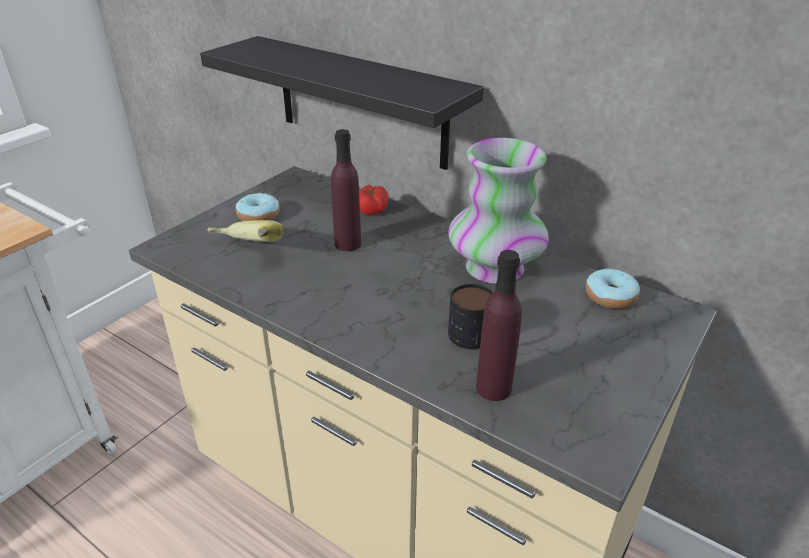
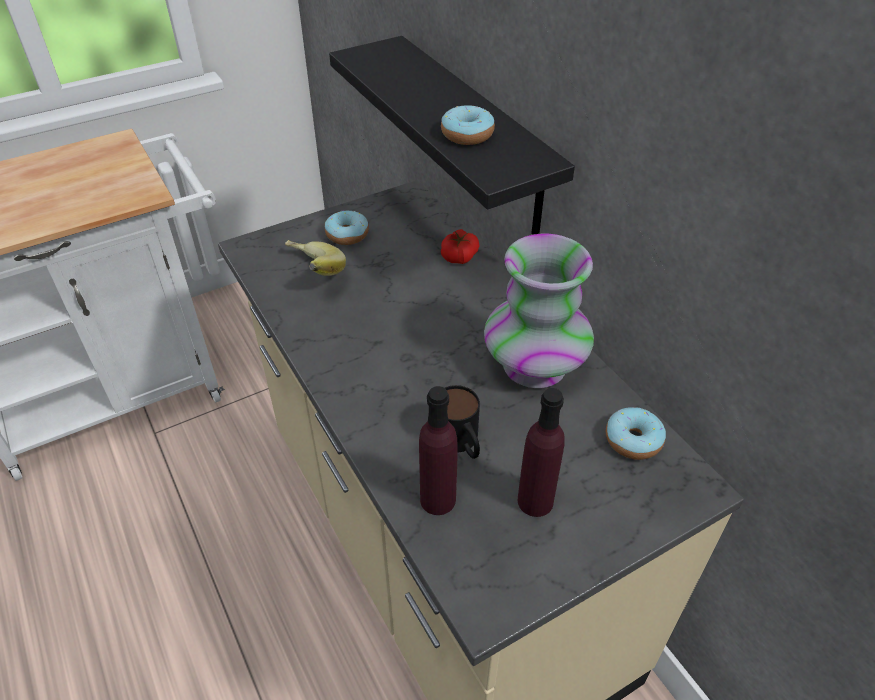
camera: 25 degrees right, 10 degrees up
(348, 244) = (409, 292): purple bottle -> purple bottle (535, 501)
(378, 82) = (467, 135): none -> donut

